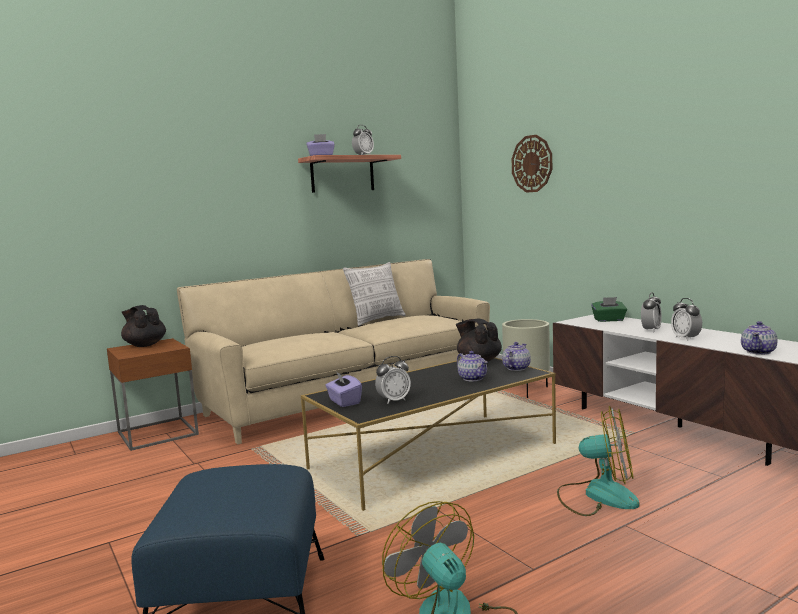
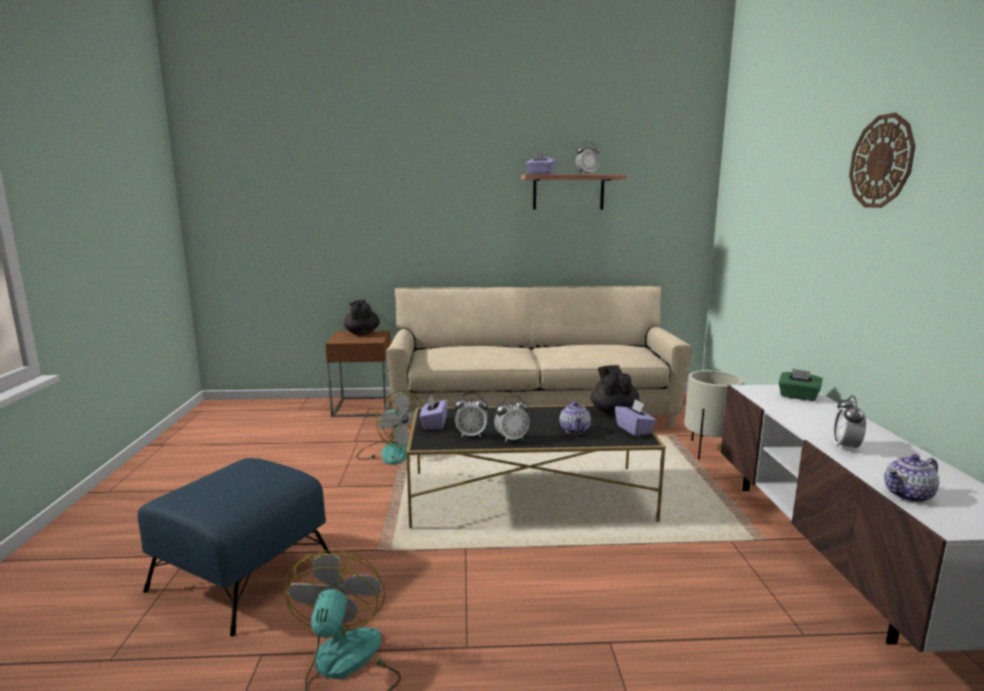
camera: 30 degrees right, 5 degrees up
(377, 320) = (577, 343): pillow -> none
(516, 368) = (634, 430): teapot -> purple tissue box
(532, 163) = (773, 192): wall clock -> wall clock (881, 161)
(597, 496) = (625, 597): fan -> fan (390, 452)
(651, 330) = (822, 423): alarm clock -> alarm clock (511, 439)

